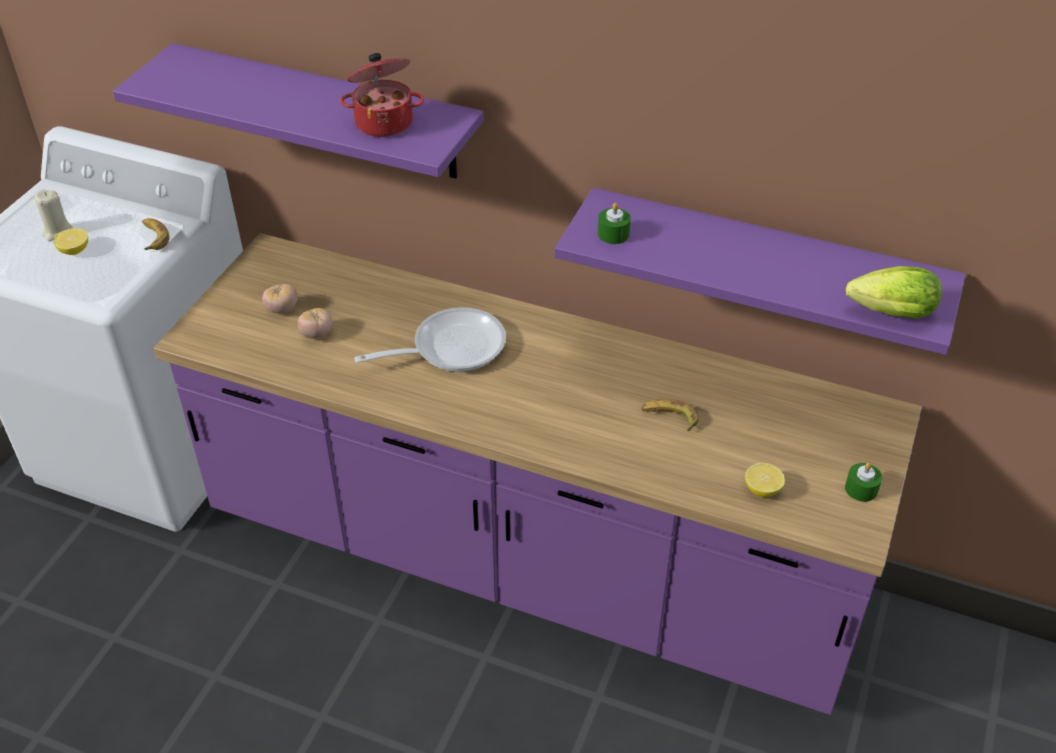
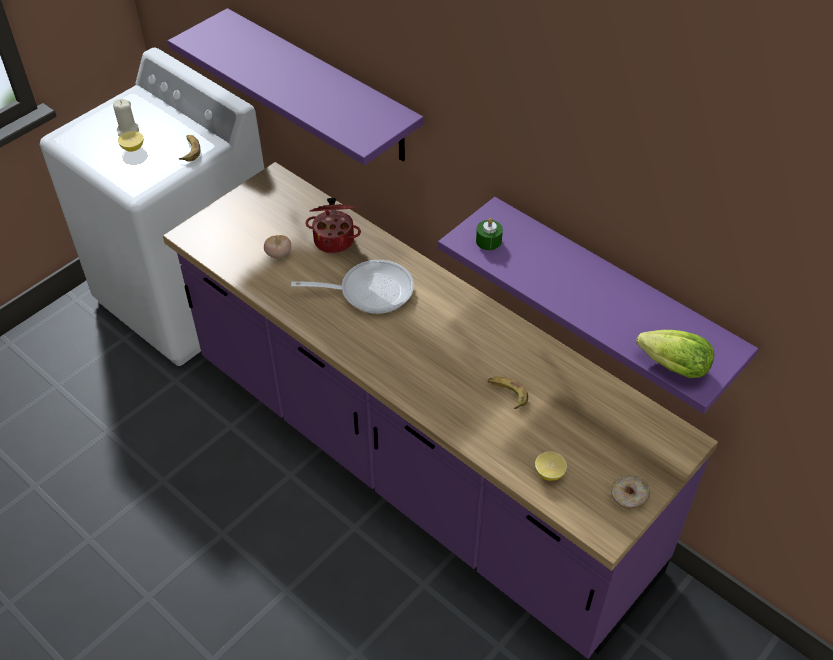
camera: 20 degrees right, 5 degrees up
(282, 309) = (263, 228): tomato -> none
(384, 122) = (344, 110): cooking pot -> cooking pot (334, 239)
(861, 489) = (629, 496): green candle -> donut

